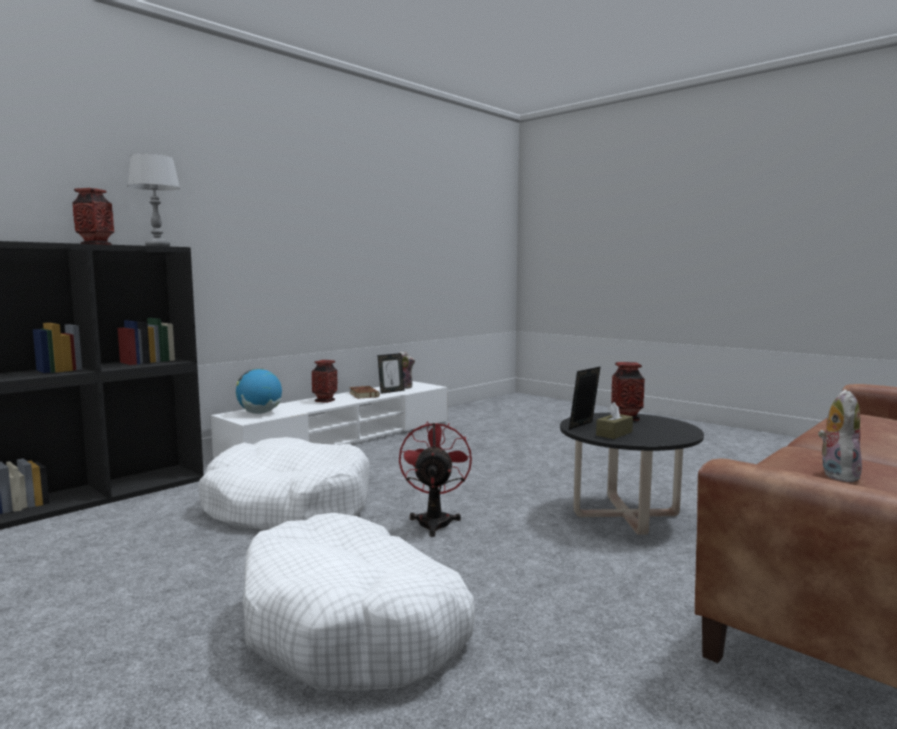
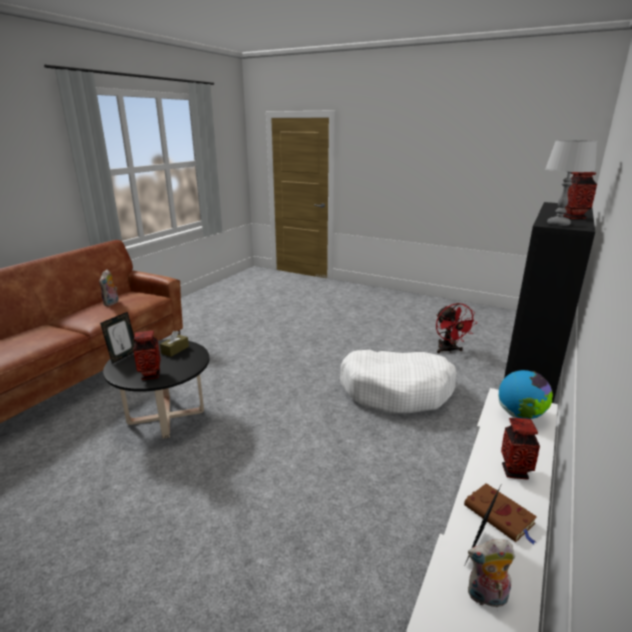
camera: 165 degrees right, 15 degrees up
(353, 626) = (300, 337): white dog bed -> none
(435, 520) = (295, 392): red fan -> red fan (448, 350)
(584, 426) = (192, 357): picture frame -> picture frame (123, 356)

